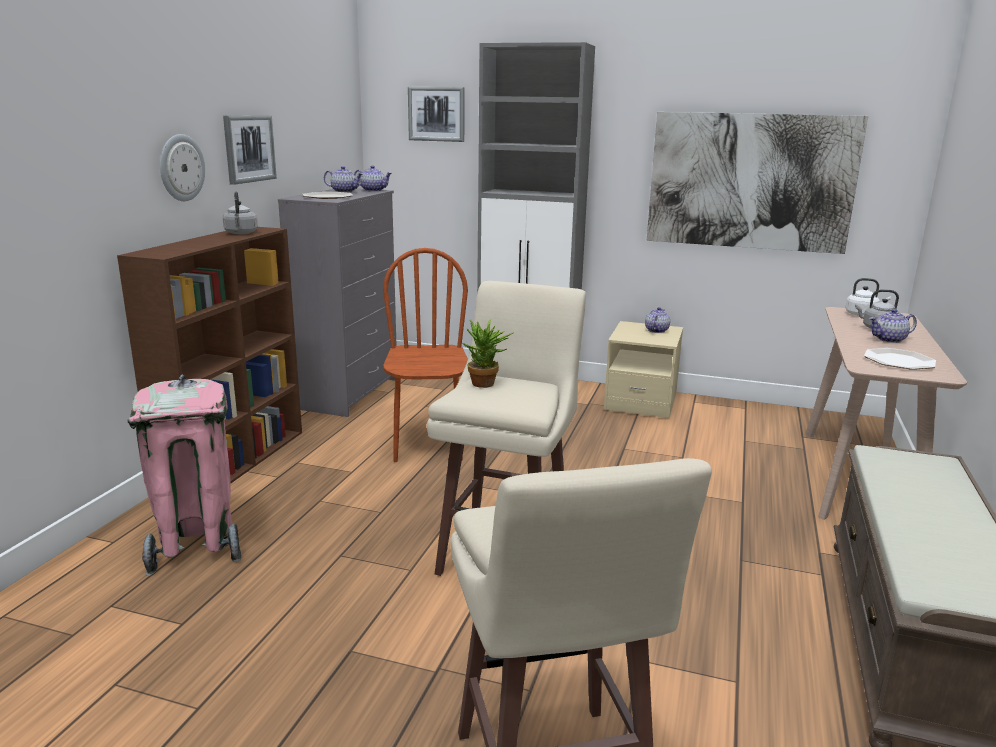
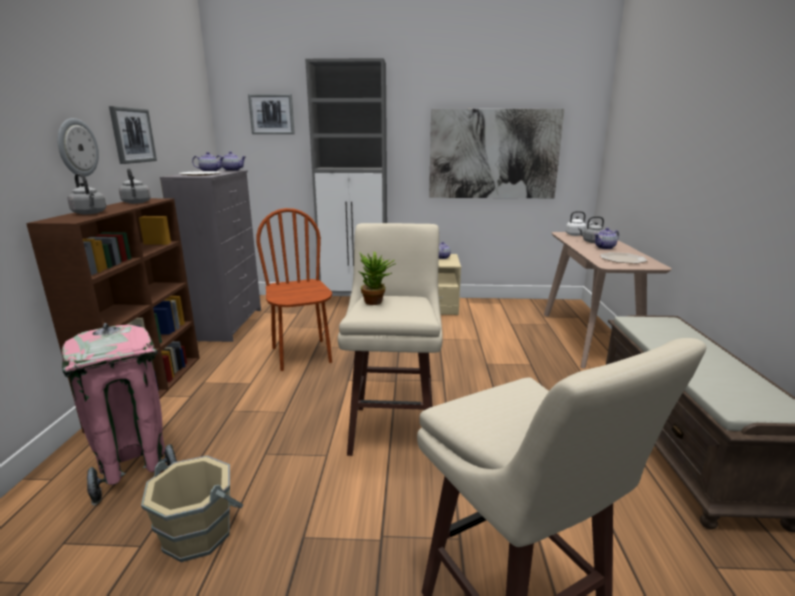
camera: 15 degrees left, 0 degrees up
(184, 246) = (90, 213): none -> grey kettle
(242, 622) = (198, 532): none -> beige bucket

